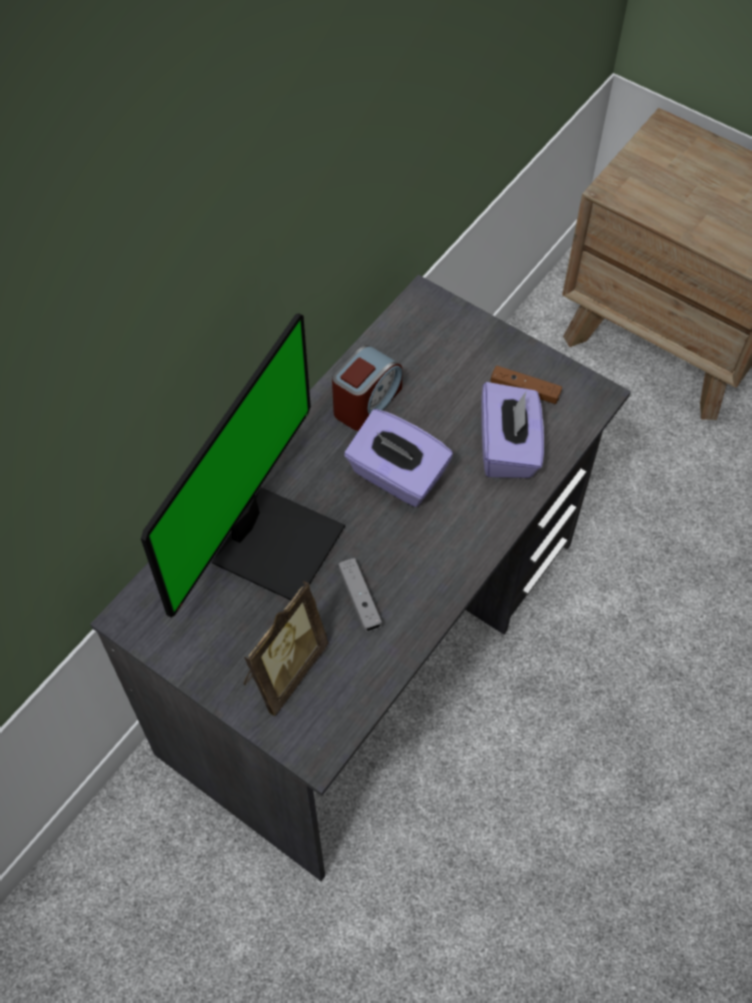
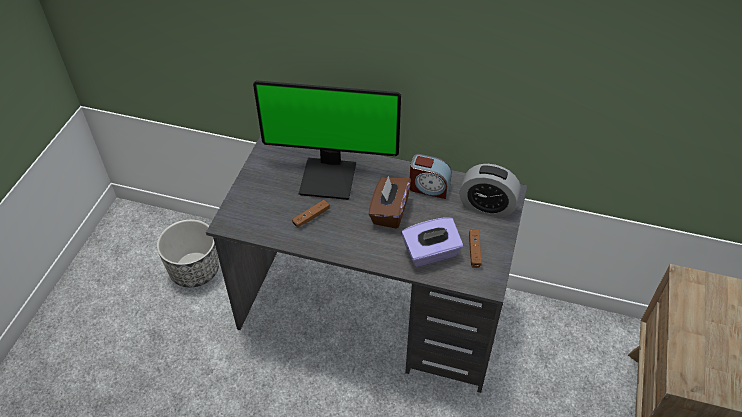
camera: 70 degrees right, 10 degrees down
(145, 932) = (194, 269): none -> planter
(283, 669) = (263, 200): picture frame -> none
(359, 599) = (311, 217): grey game controller -> brown game controller
(397, 476) = (389, 212): purple tissue box -> brown tissue box
(440, 340) = (487, 206): none -> alarm clock

